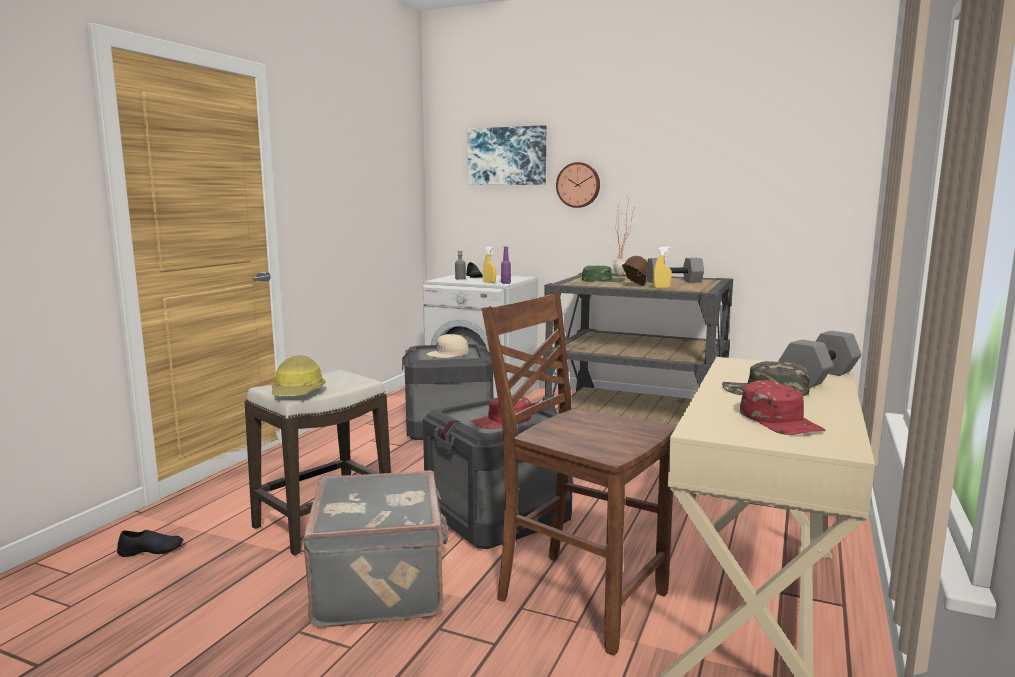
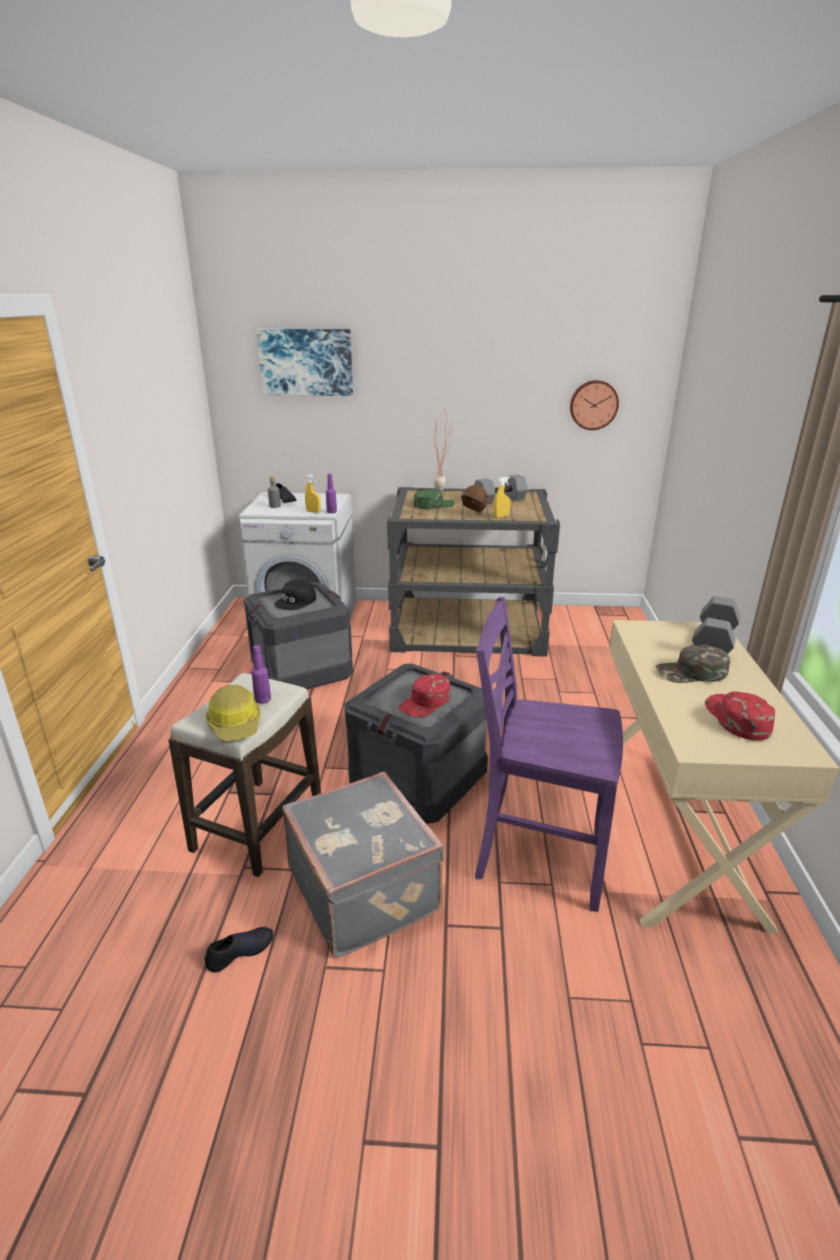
camera: 20 degrees left, 15 degrees up
(151, 550) = (98, 910): black shoe -> black shoe (240, 951)
(336, 383) = (263, 700): none -> purple bottle
(448, 353) = (296, 601): beige cap -> black cap
(578, 185) = (389, 396): wall clock -> wall clock (593, 405)
(578, 596) = (537, 856): brown chair -> purple chair
(780, 421) = (736, 718): red cap -> red cap turned 150 degrees counterclockwise

